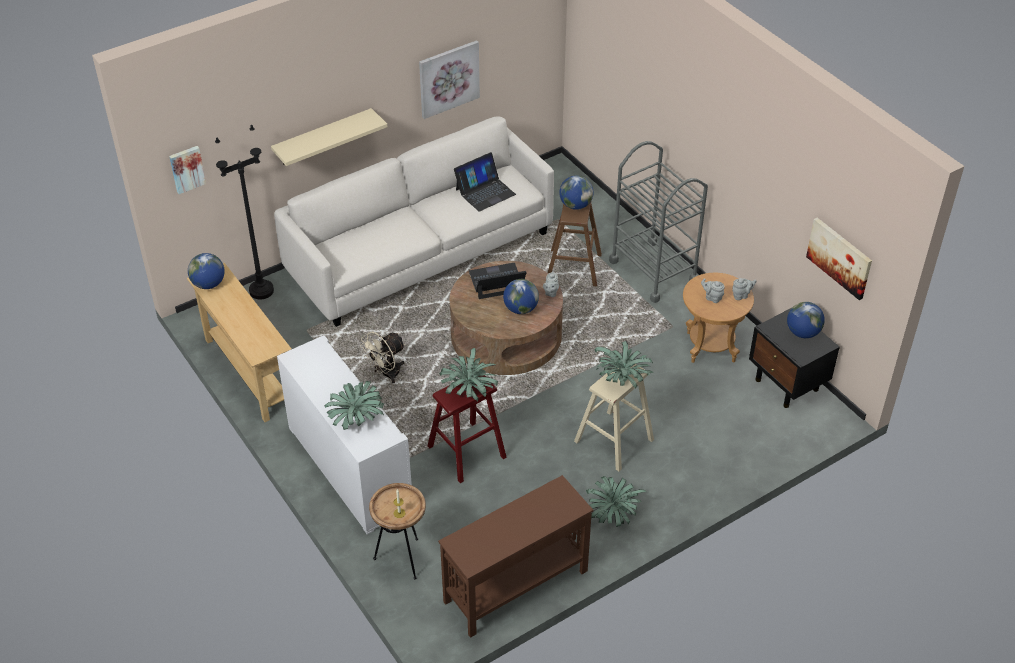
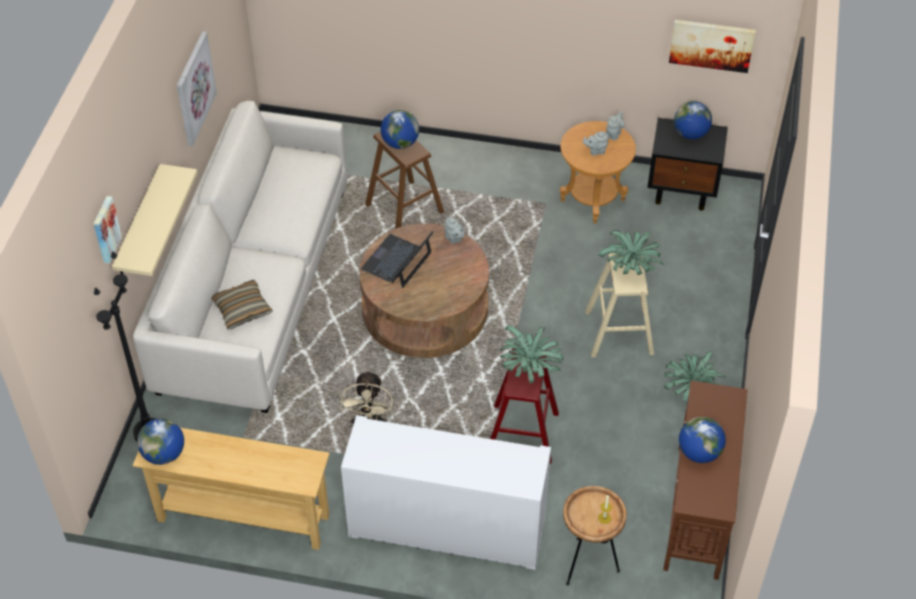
camera: 45 degrees left, 5 degrees up
(187, 169) = (67, 346): picture -> picture (105, 229)
(356, 420) = (488, 466): potted plant -> none
(363, 243) = (242, 309): none -> pillow
(485, 192) = (289, 185): laptop -> none
(520, 309) = (448, 271): globe -> globe (699, 453)
(653, 271) = (471, 166): grey cart -> none

